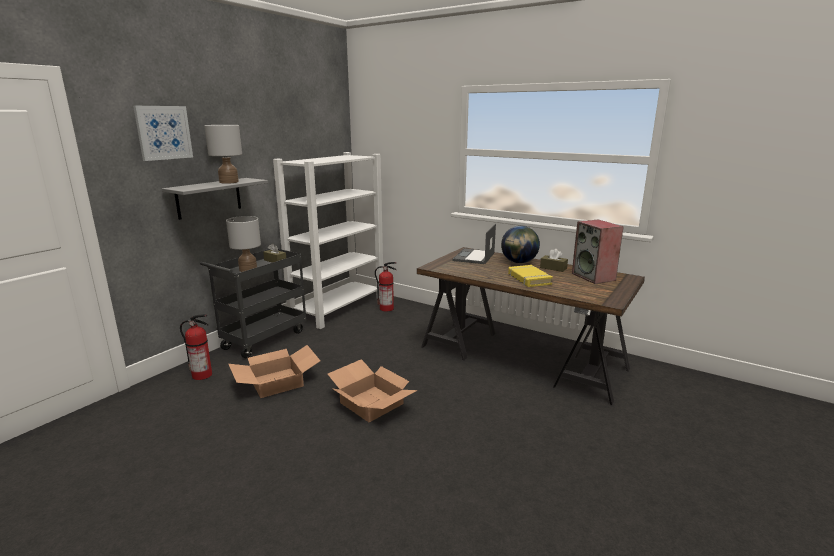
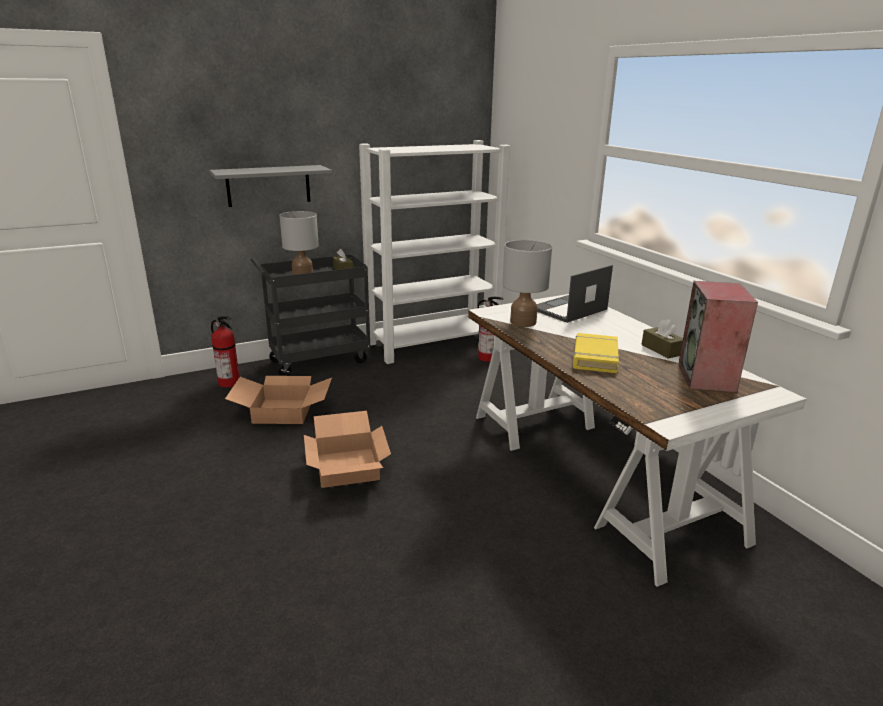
camera: 30 degrees right, 5 degrees up
(163, 132) = (215, 106): picture -> none
(228, 182) = (285, 169): grey table lamp -> grey table lamp (522, 322)
(519, 262) = (621, 330): globe -> none
(521, 357) = (595, 471): brown desk -> white desk

